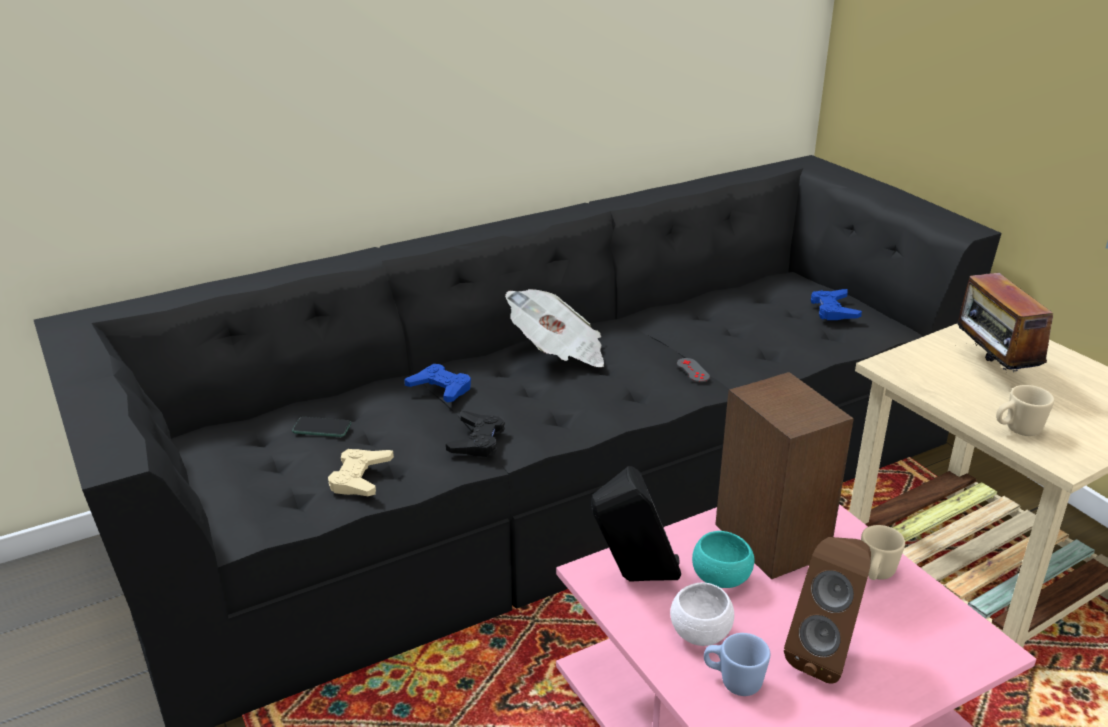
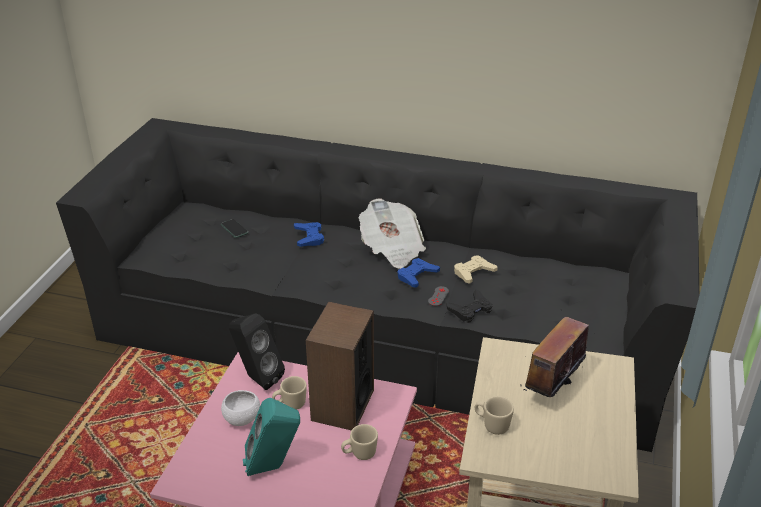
camera: 45 degrees right, 5 degrees up
(360, 477) = (210, 260): beige game controller -> beige game controller (473, 272)
(477, 440) = (280, 271): black game controller -> black game controller (470, 310)
(720, 579) = (290, 404): turquoise bowl -> beige mug
(733, 681) = (221, 446): blue mug -> none
(826, 655) = (274, 466): brown speaker -> turquoise speaker
(833, 310) = (589, 308): blue game controller -> blue game controller (417, 276)

